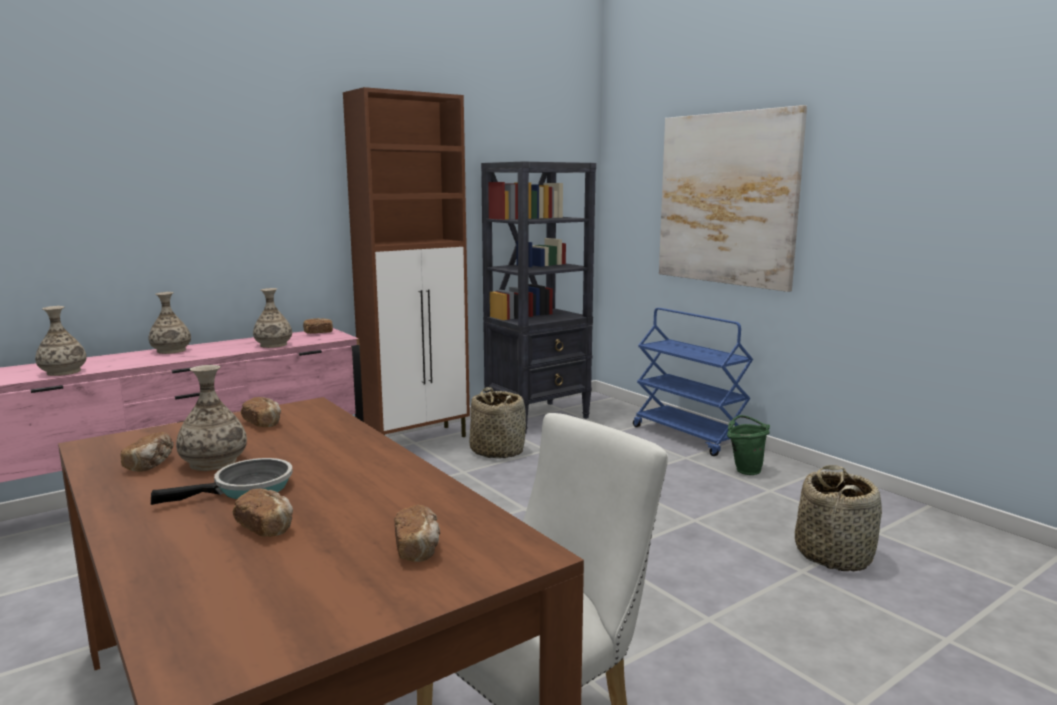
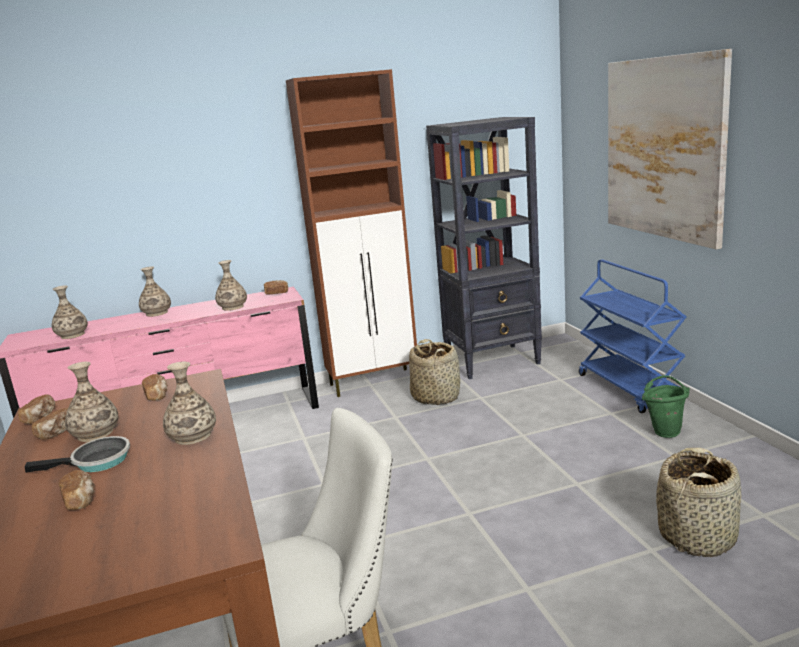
camera: 20 degrees right, 5 degrees up
(359, 458) = (193, 436): none -> vase
(418, 548) = (159, 532): bread -> bread (40, 417)

